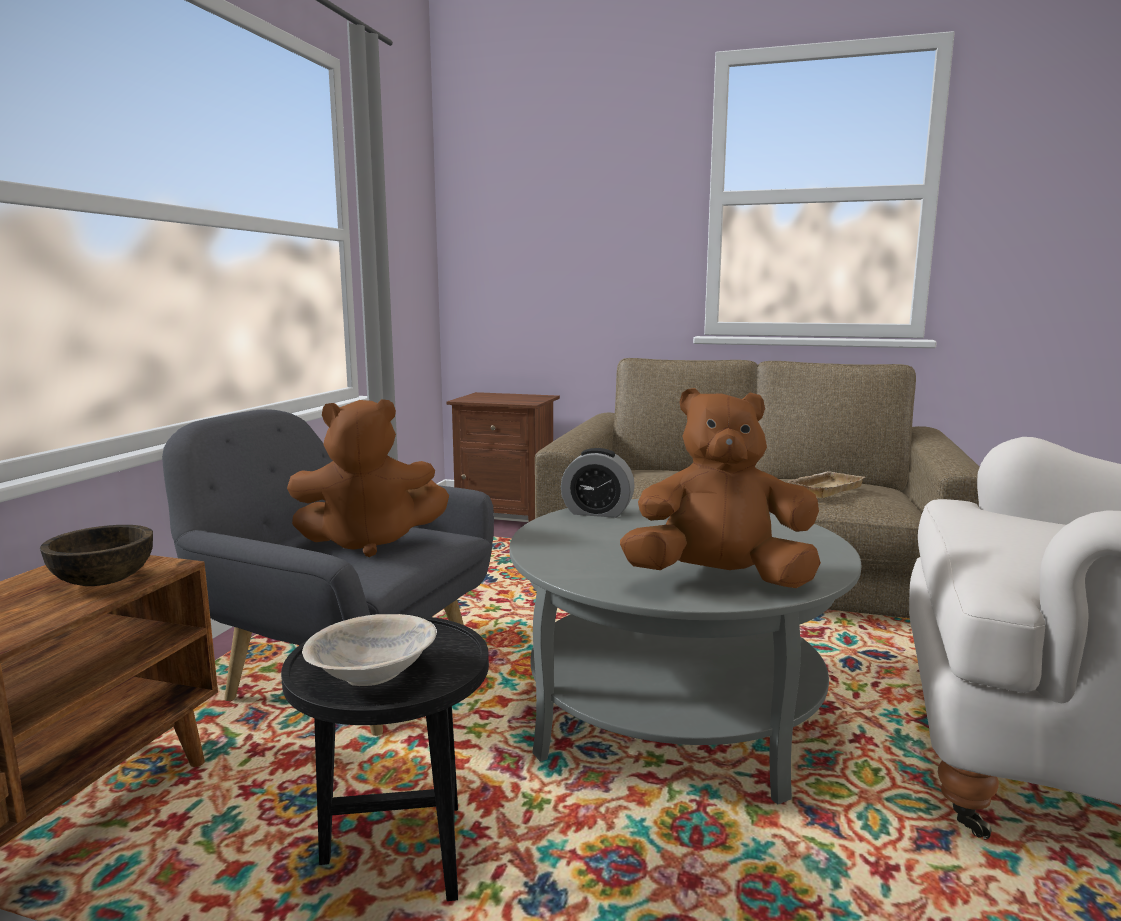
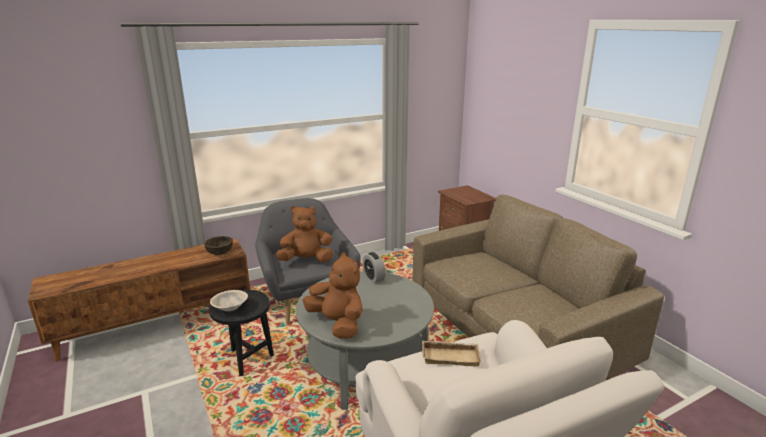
camera: 45 degrees right, 10 degrees up
(369, 542) = (306, 260): brown plush toy -> brown plush toy turned 135 degrees clockwise
(823, 489) = (519, 303): beige tray -> beige tray (451, 356)

